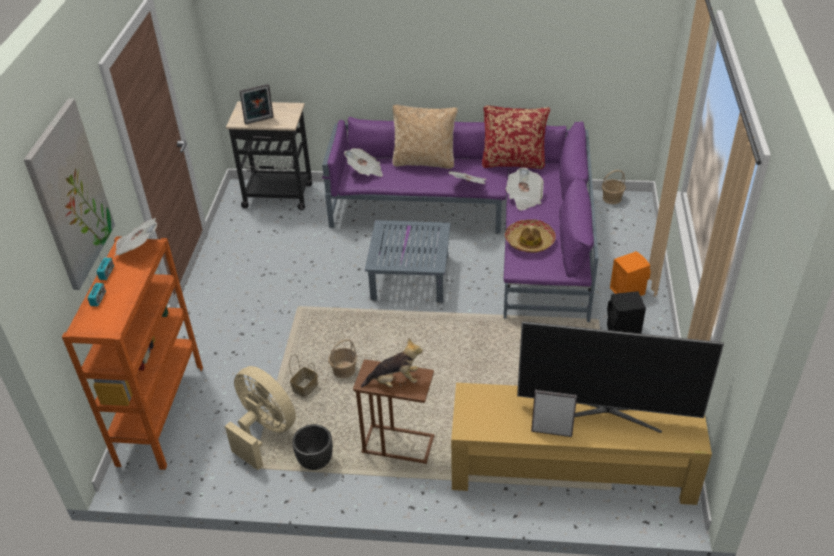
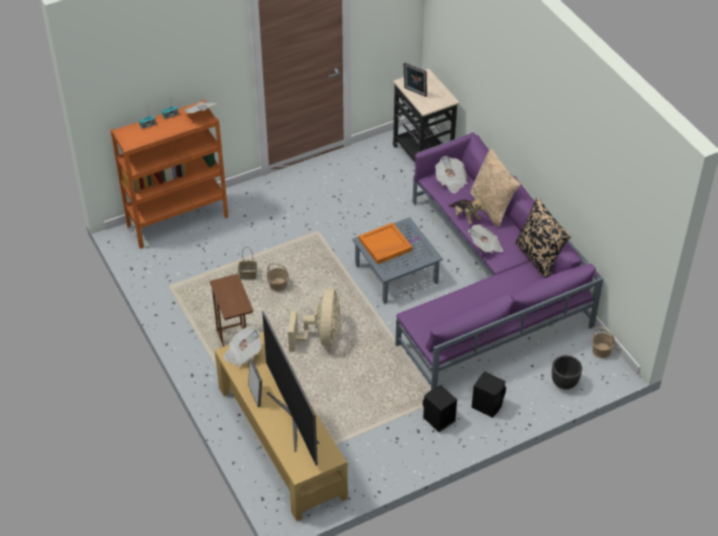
camera: 55 degrees right, 5 degrees up
(70, 195) = (168, 59): picture -> none
(264, 431) = (199, 275): beige fan -> beige fan (321, 337)
(316, 462) = (194, 312): black planter -> black planter (564, 384)
(394, 381) = (229, 296): plush toy -> plush toy (465, 217)
(396, 251) = (385, 245): none -> orange tray
(514, 164) = (538, 259): red pillow -> black pillow
(524, 198) = (498, 284): newspaper -> newspaper (242, 354)
(529, 242) = (447, 309): hat -> none
(627, 290) = (488, 405): orange speaker -> black speaker

